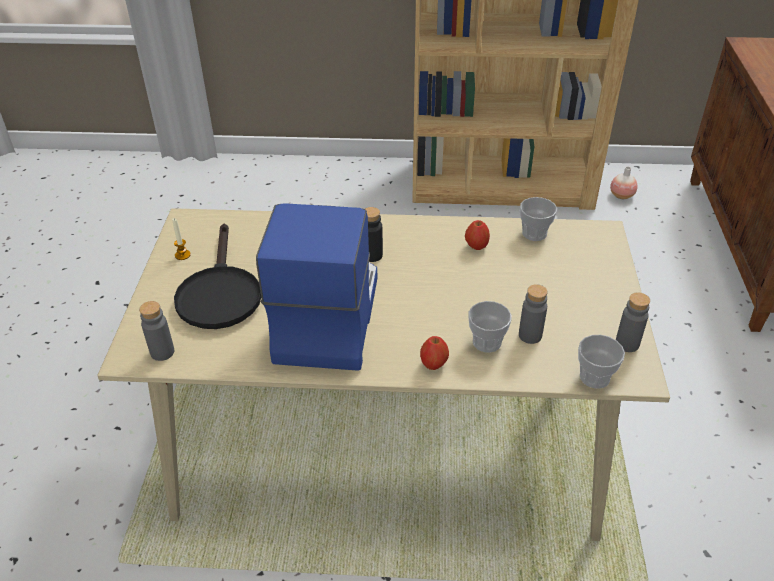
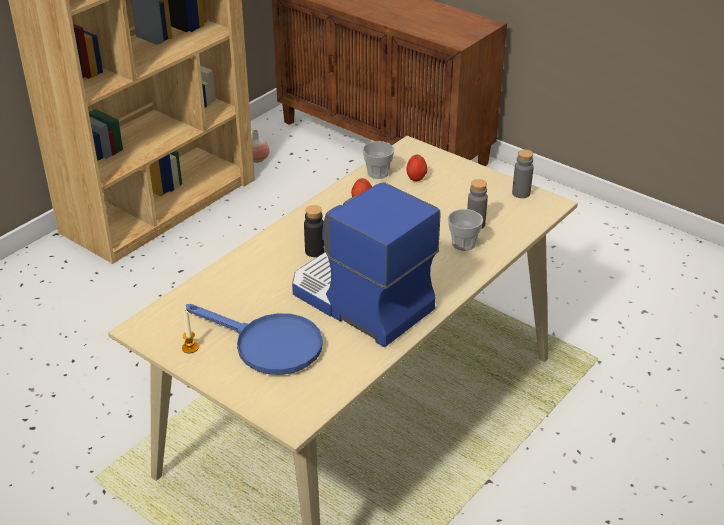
camera: 55 degrees left, 5 degrees down
(162, 352) = (307, 401): grey bottle -> none
(219, 293) = (268, 345): black frying pan -> blue frying pan
(433, 364) = (461, 275): apple -> apple (416, 178)
(594, 377) = (536, 219): cup -> none

